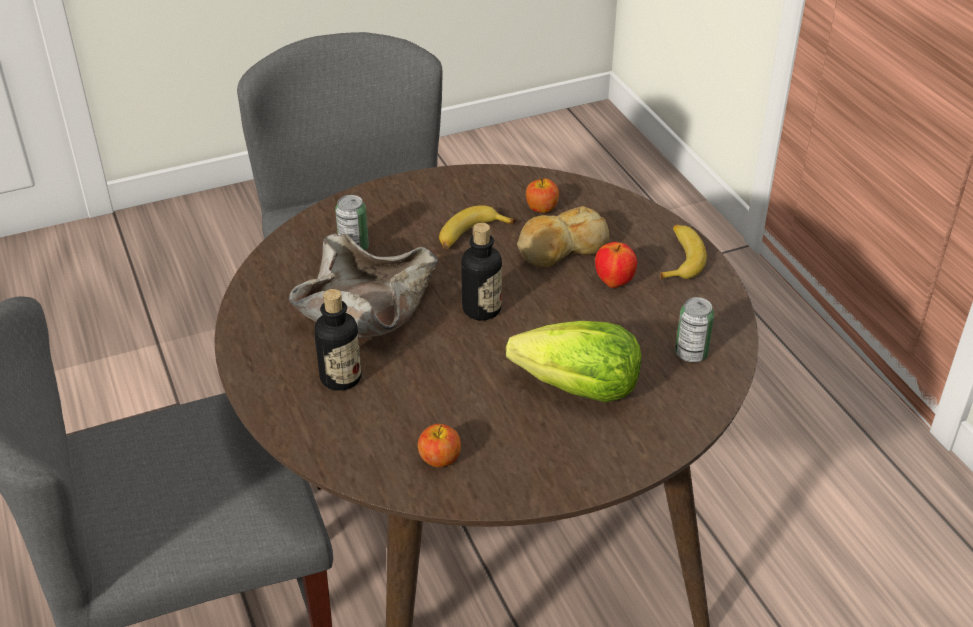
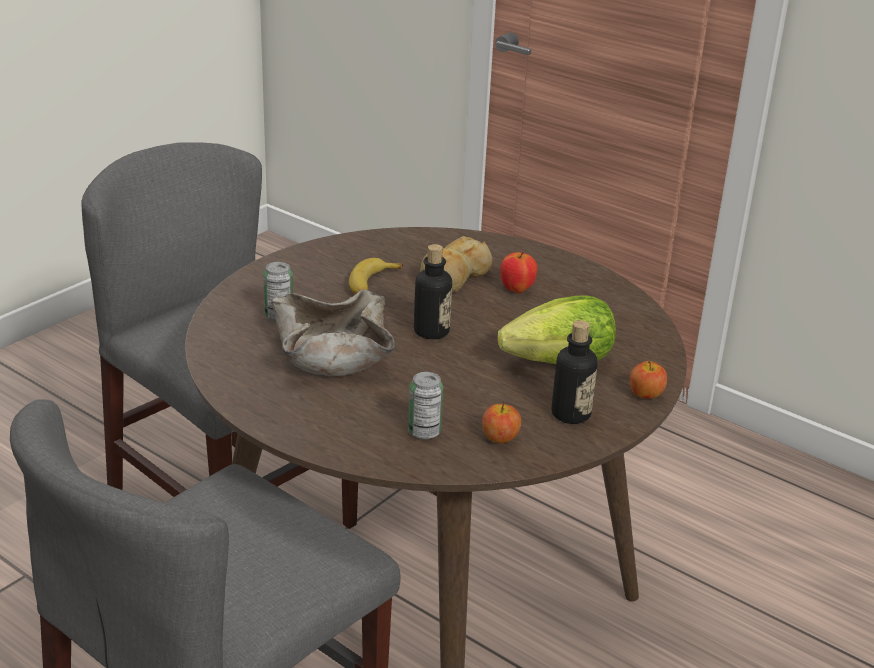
camera: 30 degrees left, 10 degrees down
(341, 378) = (361, 407): bottle -> bottle (571, 414)
(541, 208) = (411, 254): apple -> apple (645, 394)
(679, 258) = (550, 264): banana -> none
(691, 354) = (618, 320): can -> can (424, 432)

